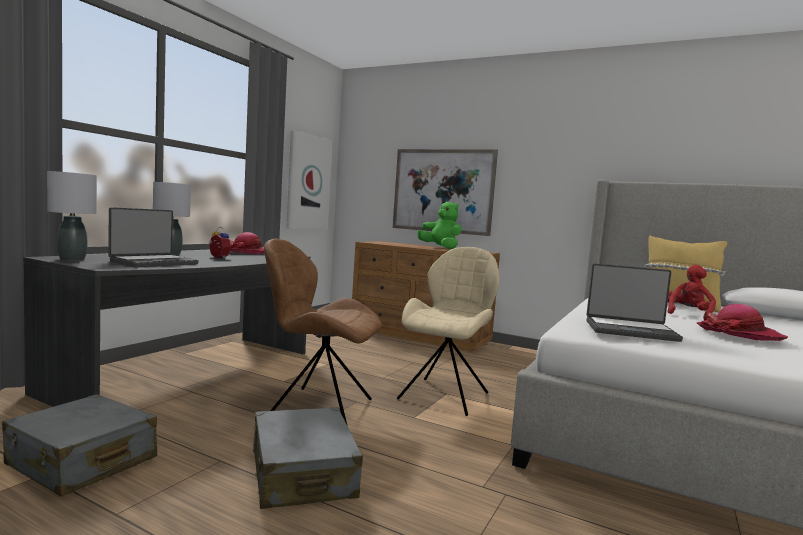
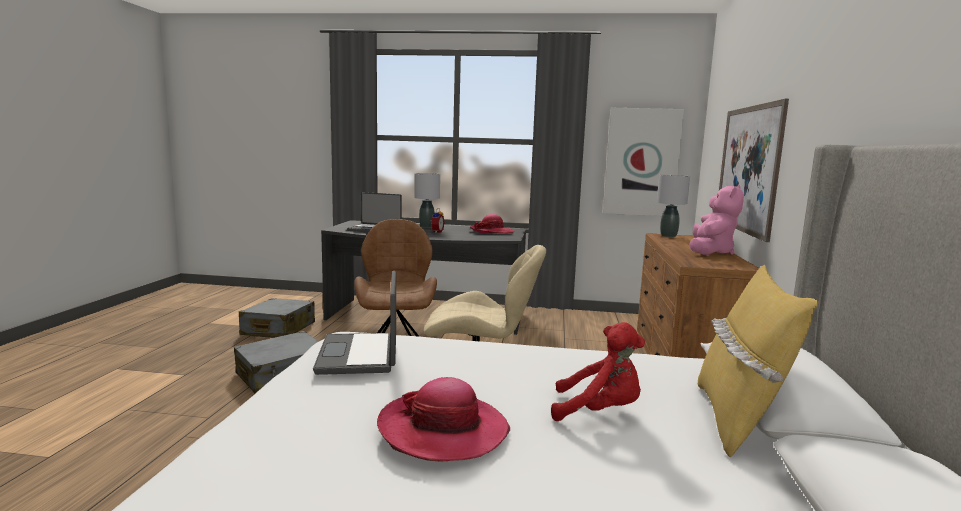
camera: 70 degrees right, 5 degrees up
(72, 259) = (356, 223): grey table lamp -> grey table lamp (668, 236)
(440, 248) = (710, 252): green plush toy -> pink plush toy

